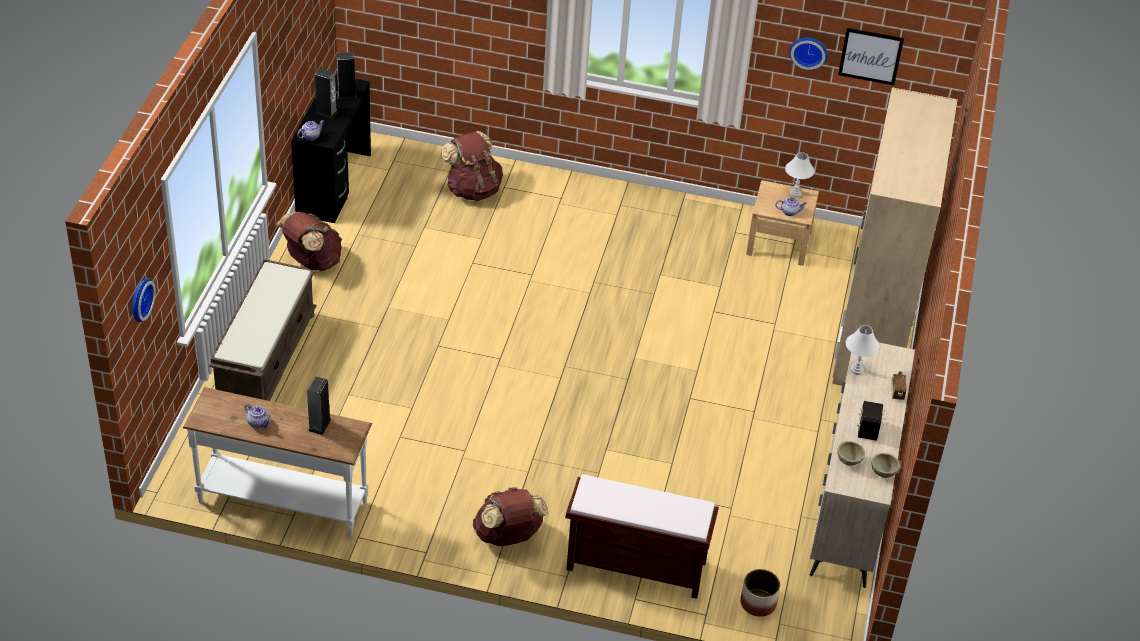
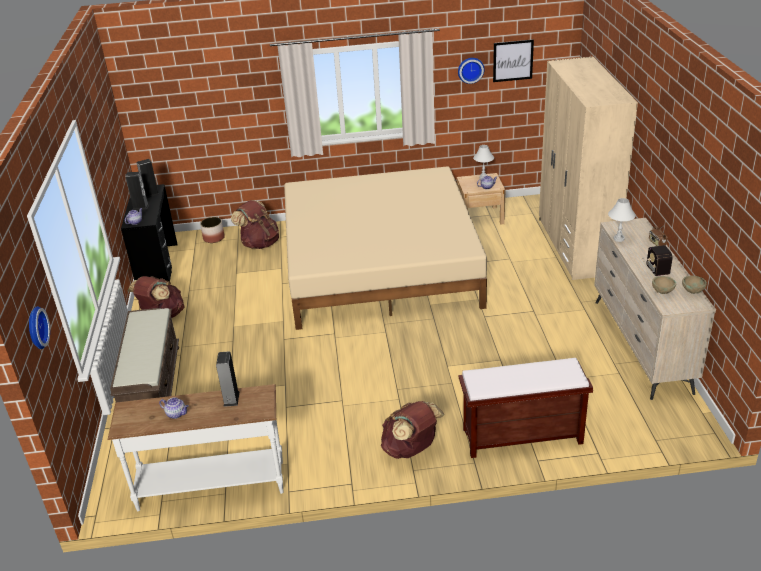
camera: 15 degrees left, 10 degrees down
(607, 276) = (380, 265): none -> beige bed
(758, 603) = (629, 431): planter -> planter (214, 238)

